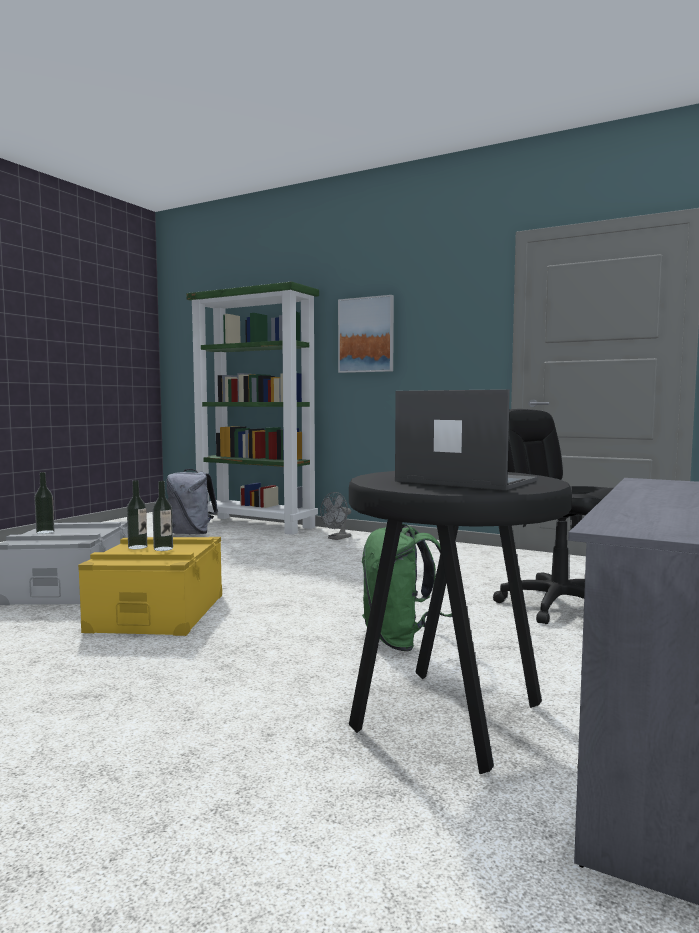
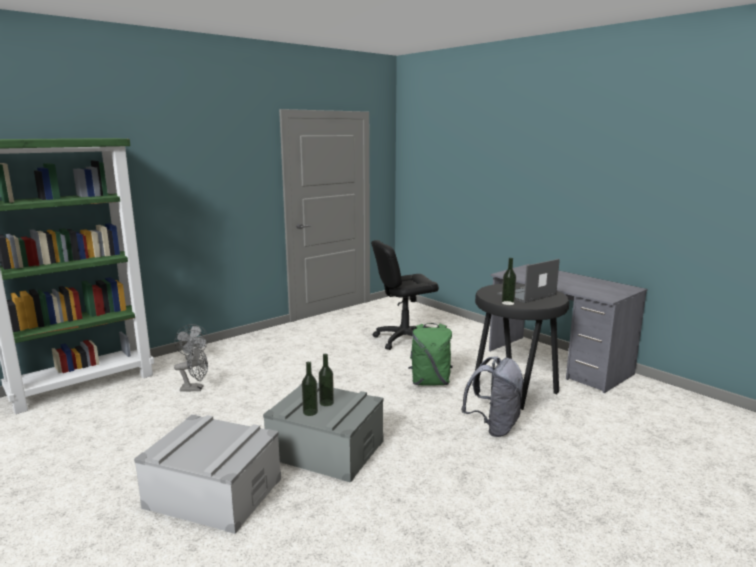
camera: 70 degrees left, 10 degrees up
(45, 532) = (194, 456): bottle -> bottle (507, 303)
(157, 612) = (326, 449): yellow storage box -> grey storage box
(191, 533) = (66, 421): grey backpack -> grey backpack (494, 427)
(275, 549) = (195, 388): none -> grey fan
(366, 335) = (169, 182): picture -> none

